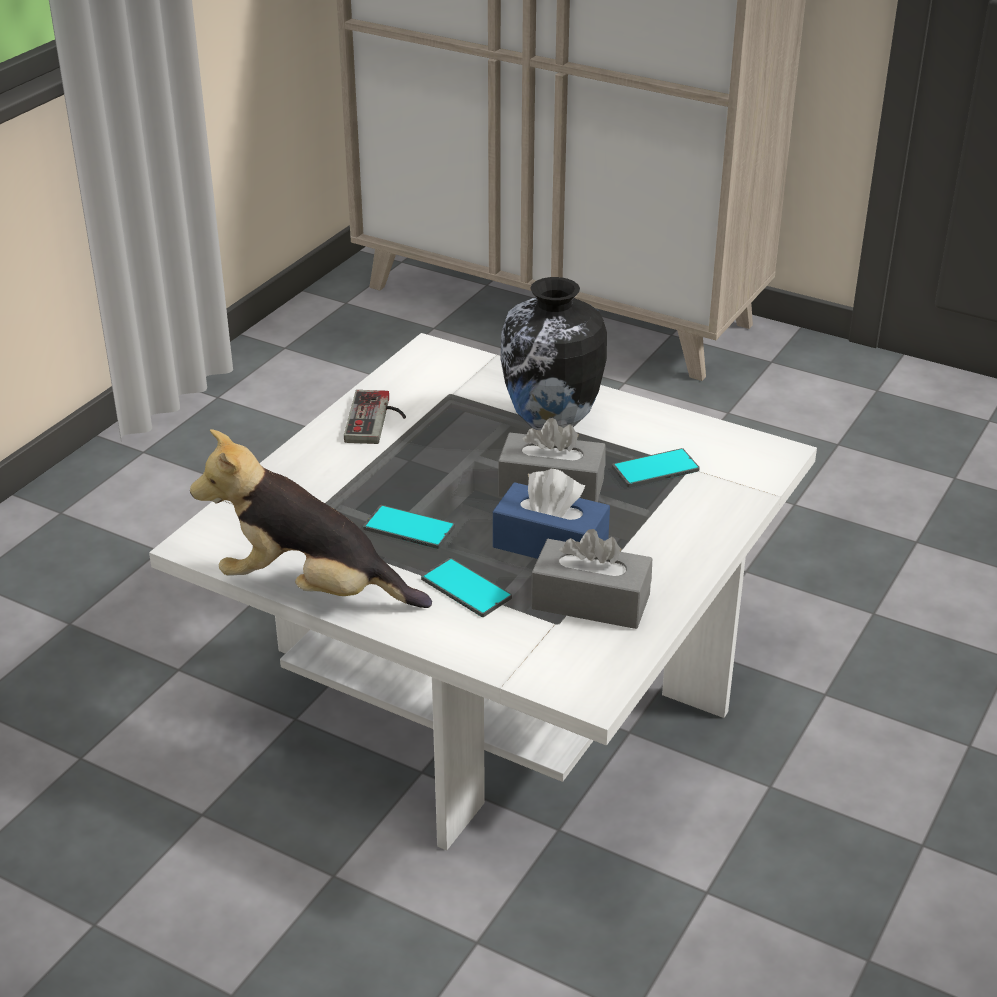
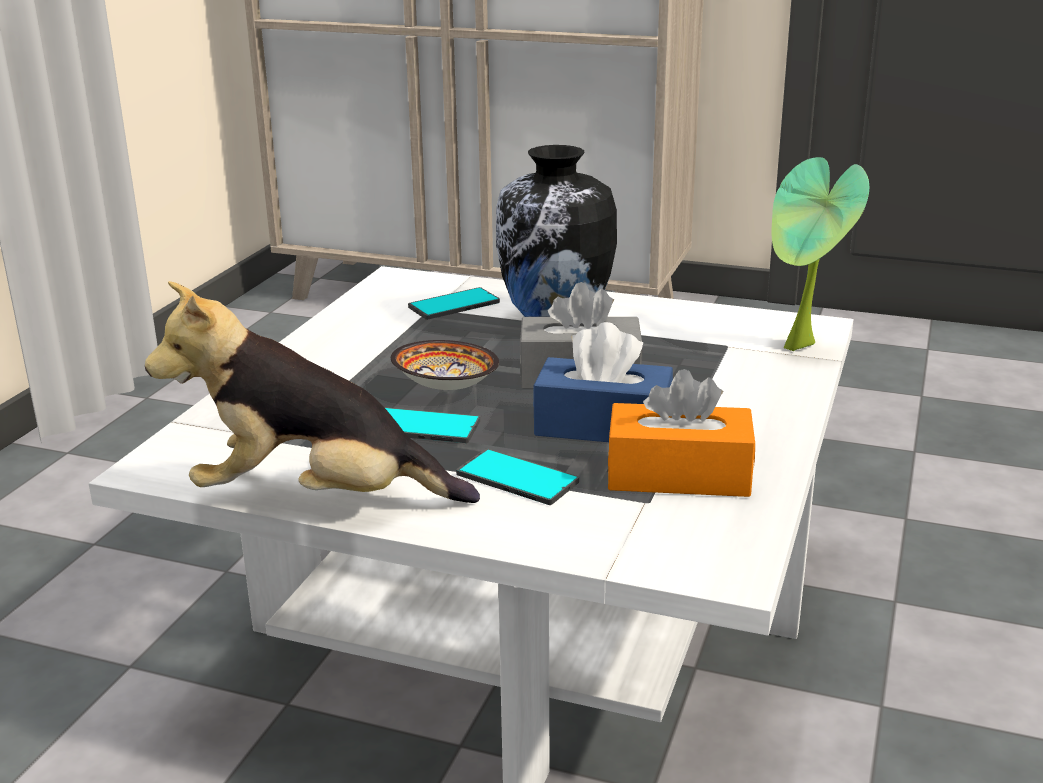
camera: 10 degrees left, 10 degrees down
(377, 420) = (354, 336): game controller -> none
(438, 489) = (446, 389): none -> bowl
(590, 601) = (678, 475): grey tissue box -> orange tissue box
(655, 469) = (690, 350): phone -> phone (454, 305)
(752, 479) = (801, 349): none -> potted plant

